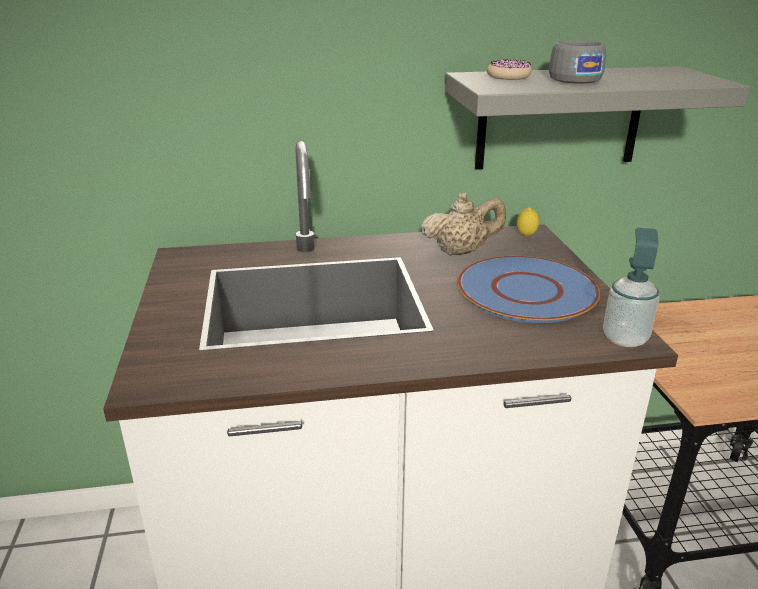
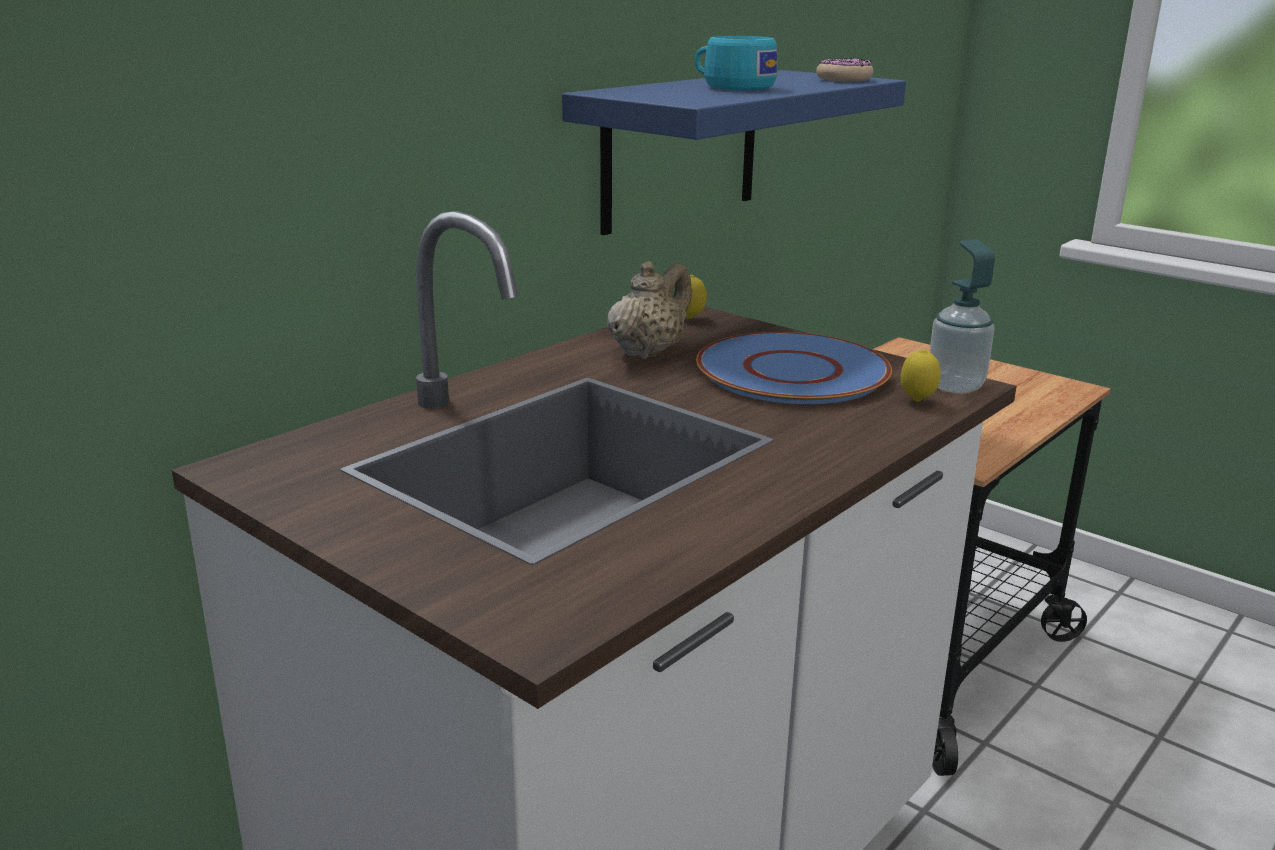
camera: 40 degrees left, 5 degrees down
(508, 77) = (659, 90): donut -> donut (844, 79)
(559, 118) = (681, 149): grey shelf -> blue shelf
(571, 79) = (732, 87): grey cup -> turquoise cup
(574, 339) = (917, 401): none -> lemon

